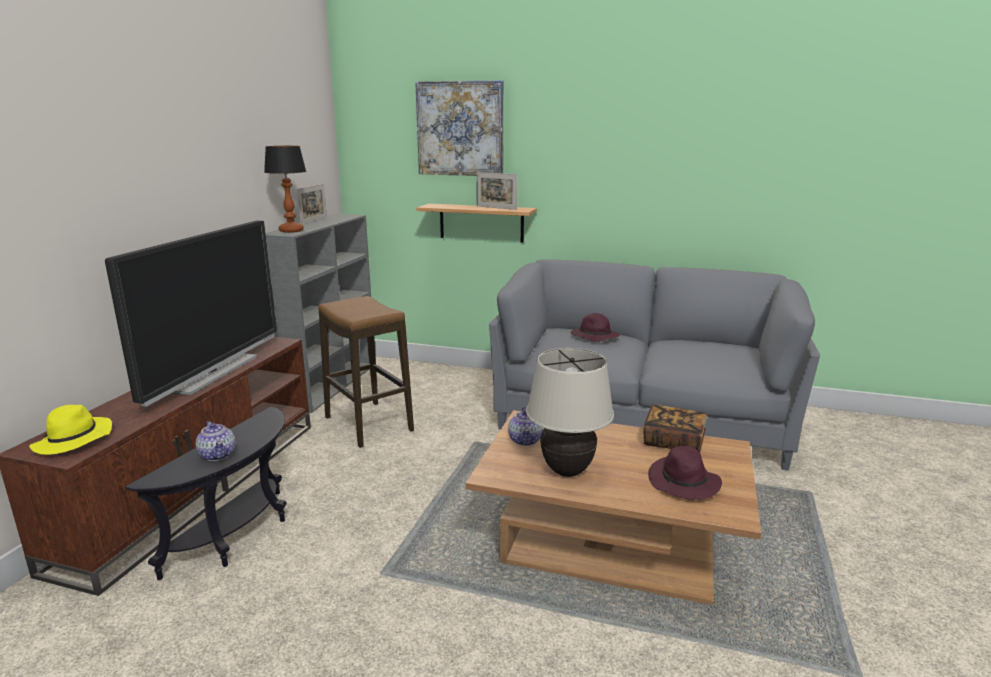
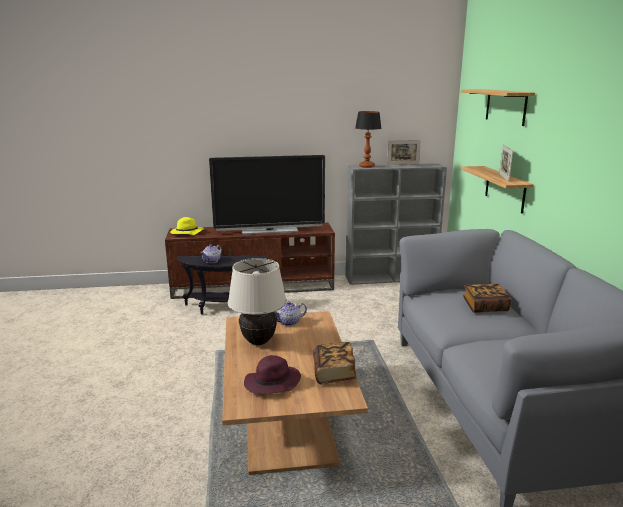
camera: 65 degrees right, 0 degrees up
(368, 424) = (356, 302): stool -> none
(460, 129) = (505, 106): picture -> shelf
(593, 337) = (485, 307): purple hat -> book

